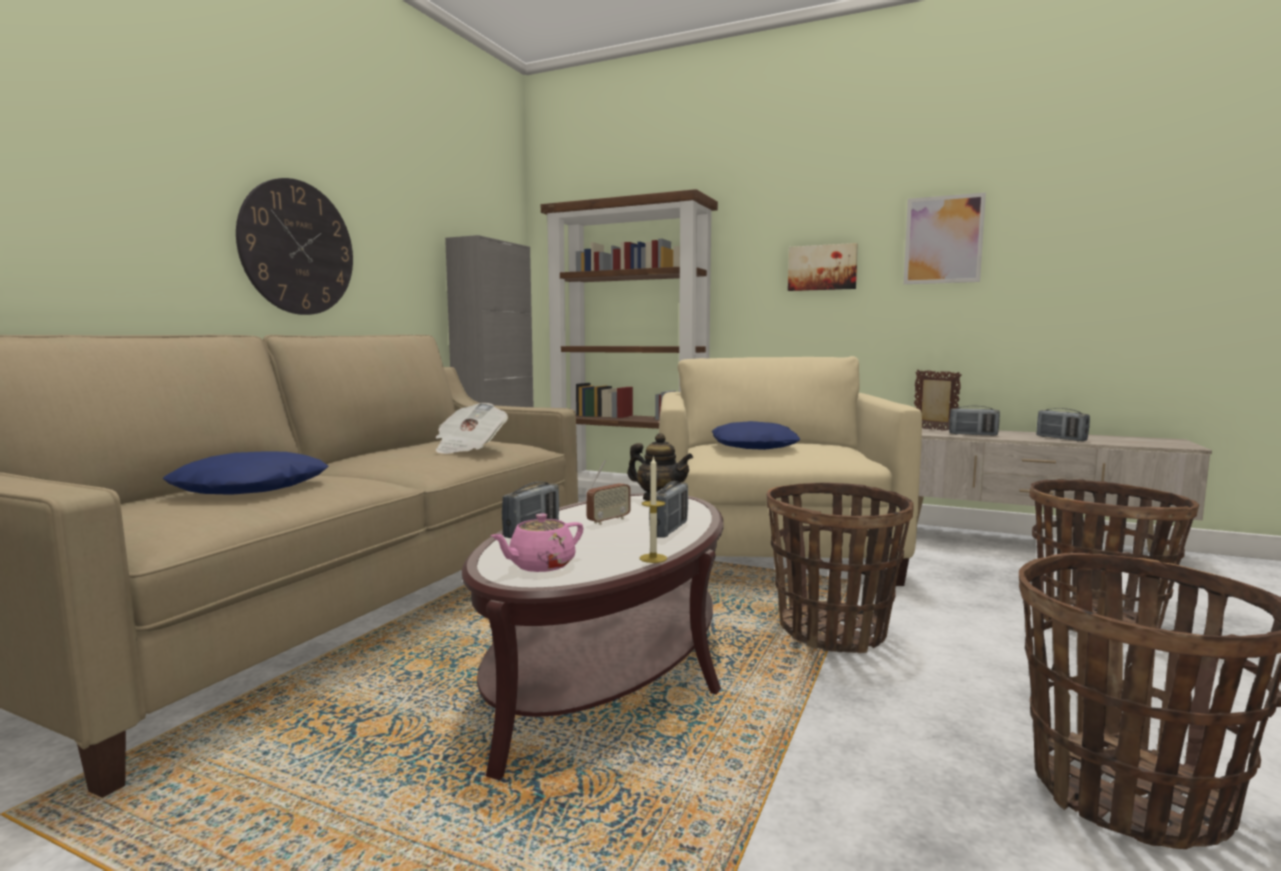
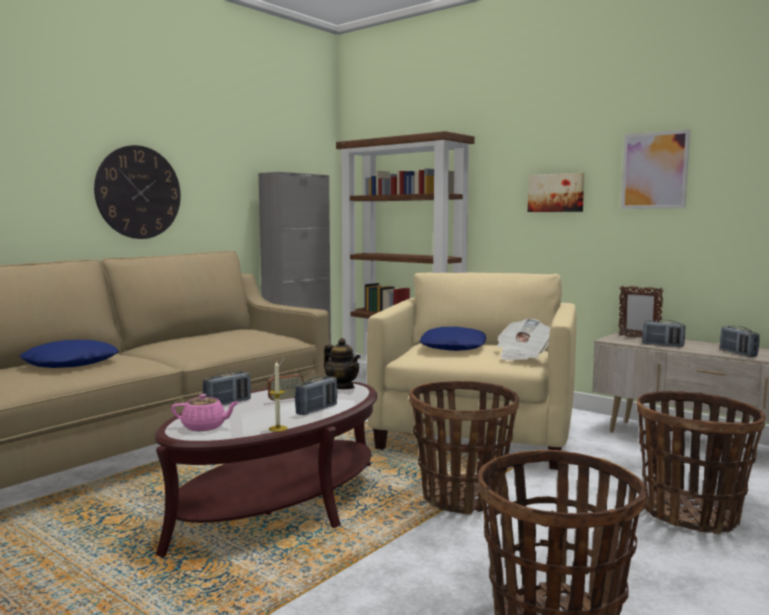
camera: 15 degrees right, 0 degrees up
(469, 448) = (236, 339): newspaper -> newspaper (522, 355)
(540, 565) = (205, 427): pink teapot -> pink teapot turned 150 degrees counterclockwise
(934, 429) = (638, 338): picture frame -> picture frame turned 150 degrees clockwise

